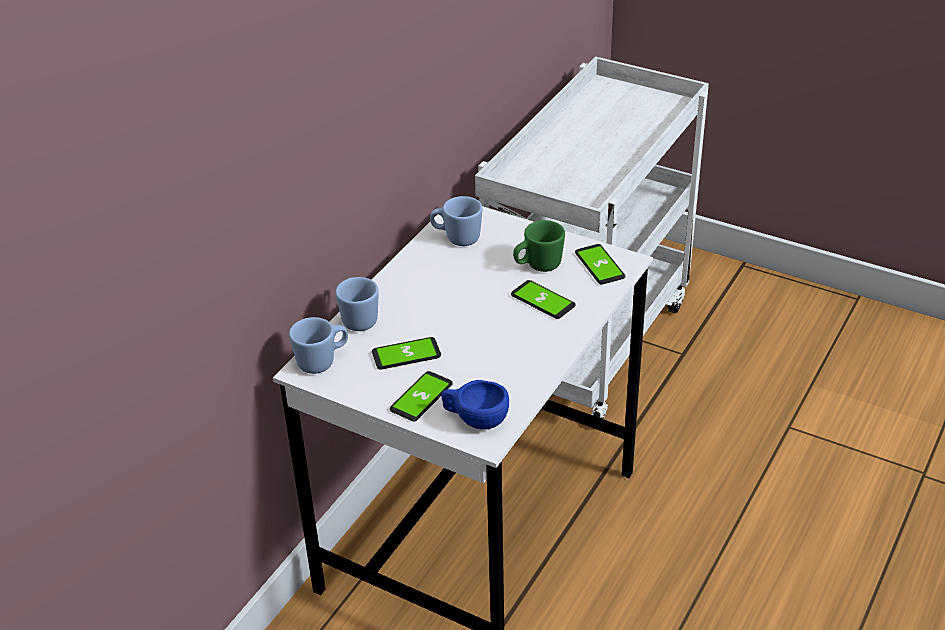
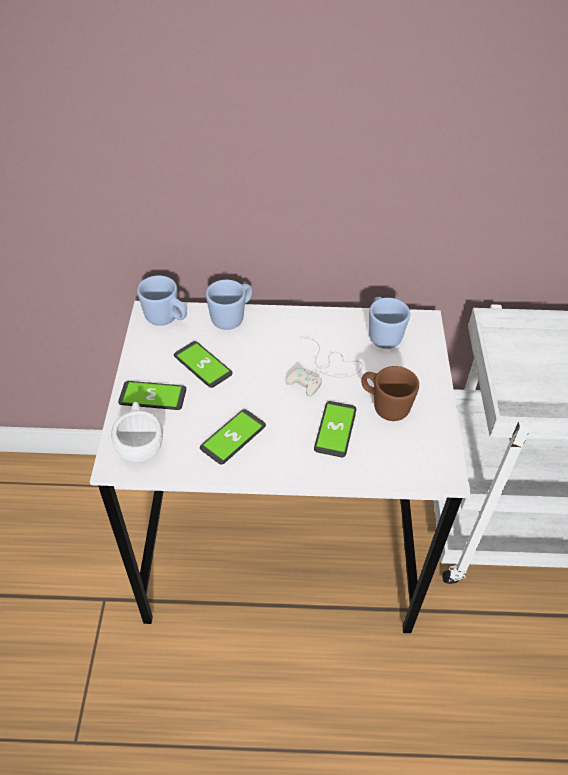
camera: 60 degrees right, 10 degrees up
(472, 285) = (323, 370): none -> white game controller
(475, 420) = (140, 444): blue cup -> white cup
(538, 266) = (384, 406): green mug -> brown mug
(599, 265) = (421, 454): phone -> phone (233, 437)

